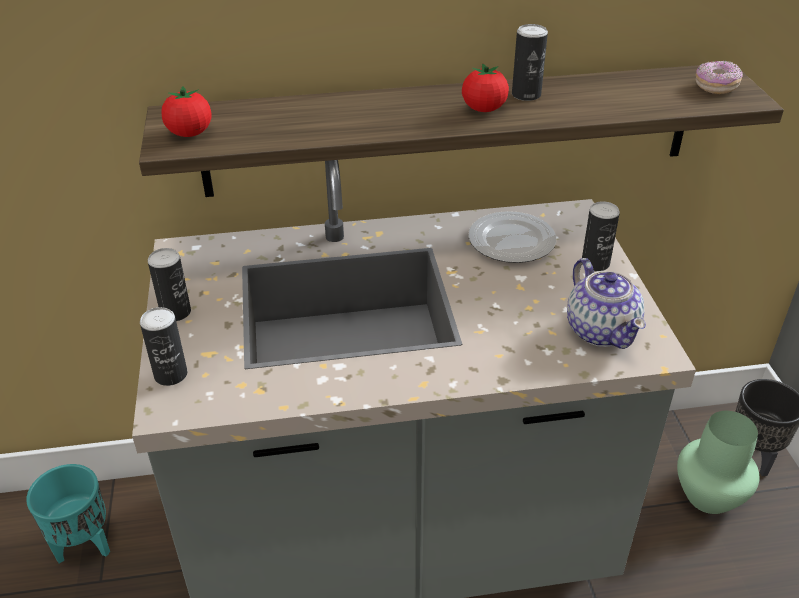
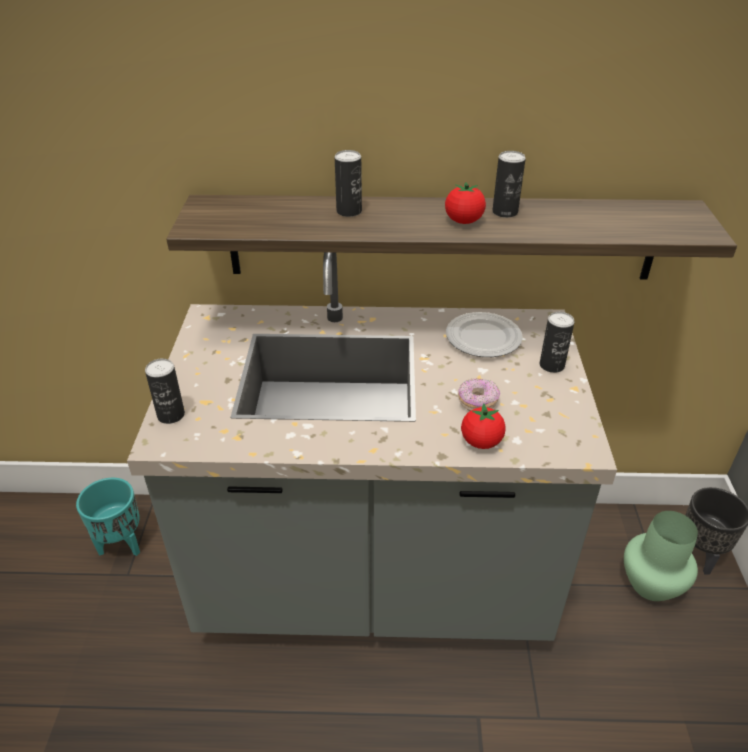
camera: 10 degrees right, 0 degrees up
(175, 312) = (189, 365): can -> can (349, 211)
(190, 133) = (214, 219): tomato -> tomato (481, 442)
(601, 330) = (540, 424): teapot -> none
(716, 86) = (679, 220): donut -> donut (477, 402)

